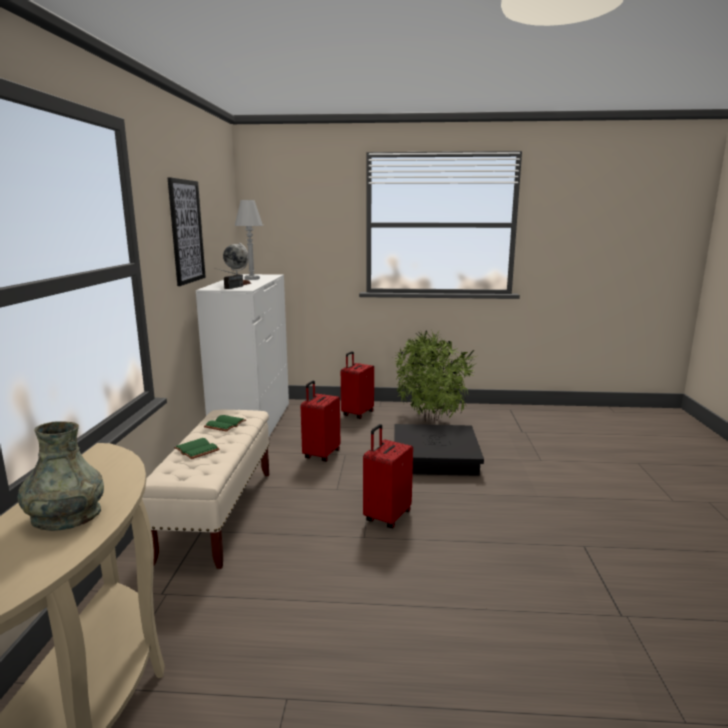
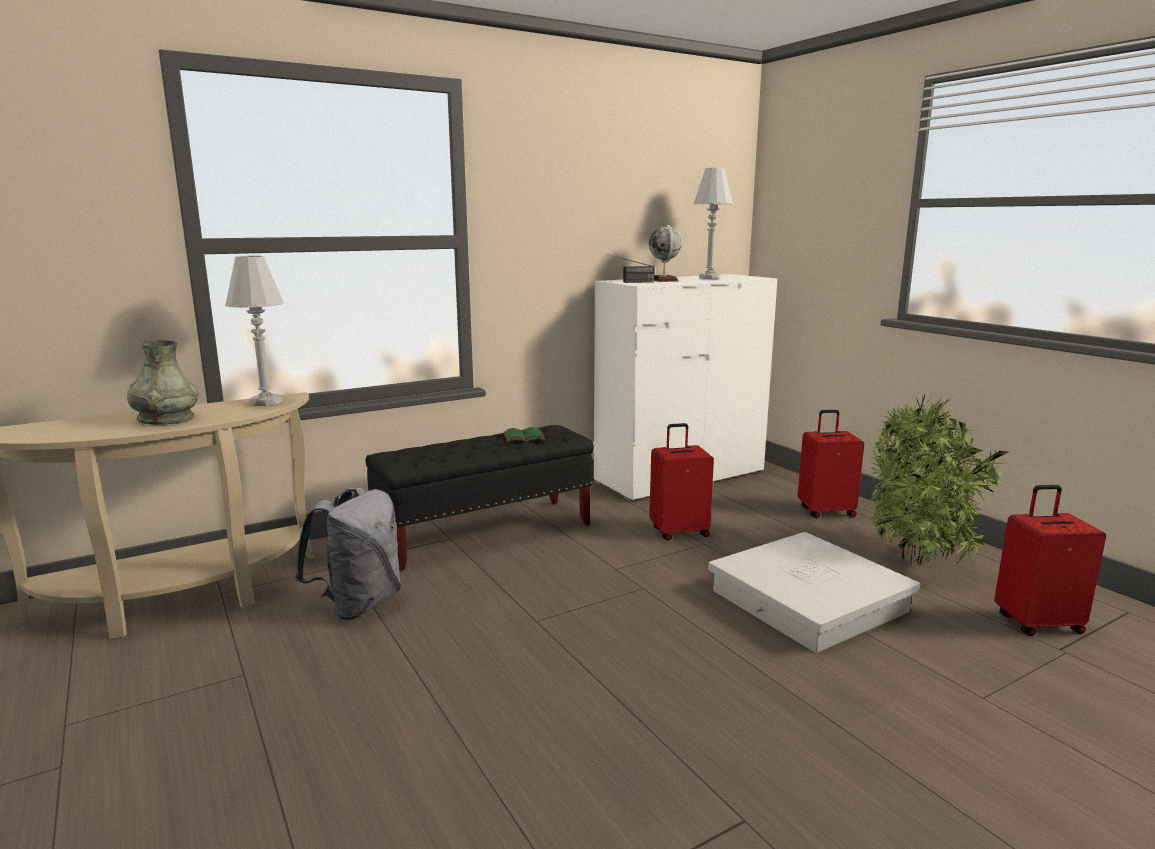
camera: 55 degrees right, 0 degrees up
(103, 463) = (266, 402): none -> white table lamp
(186, 231) = (589, 208): picture -> none
(198, 450) = (453, 447): green book -> none
(218, 514) = (486, 533): beige bench -> black bench
(248, 604) = (358, 605): none -> grey backpack
(386, 516) = (598, 619): red suitcase -> red suitcase (1037, 623)
(435, 457) = (809, 601): black storage box -> white storage box

